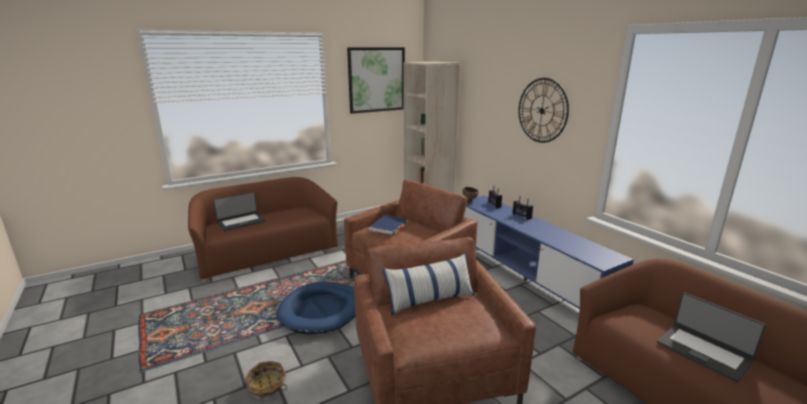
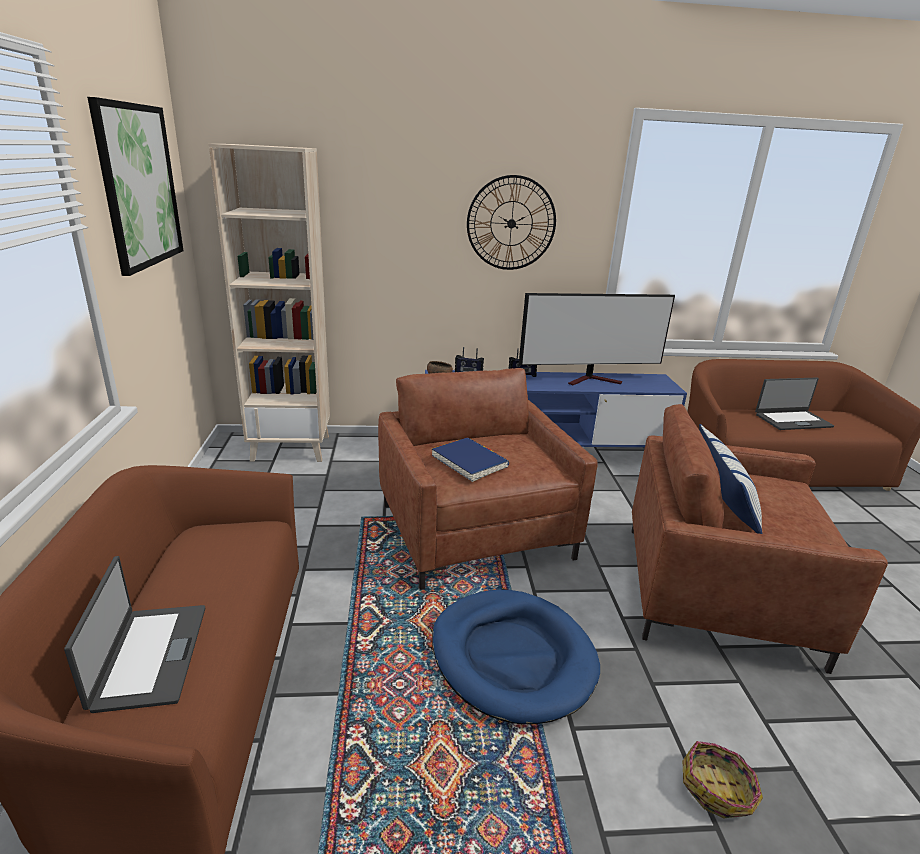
camera: 65 degrees left, 5 degrees up
(558, 236) = (593, 380): none -> television

